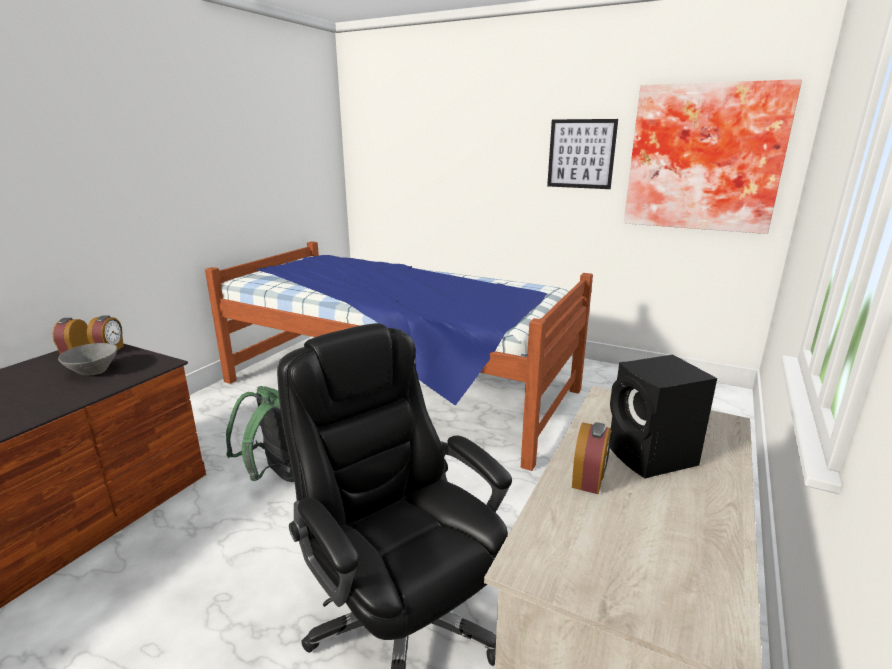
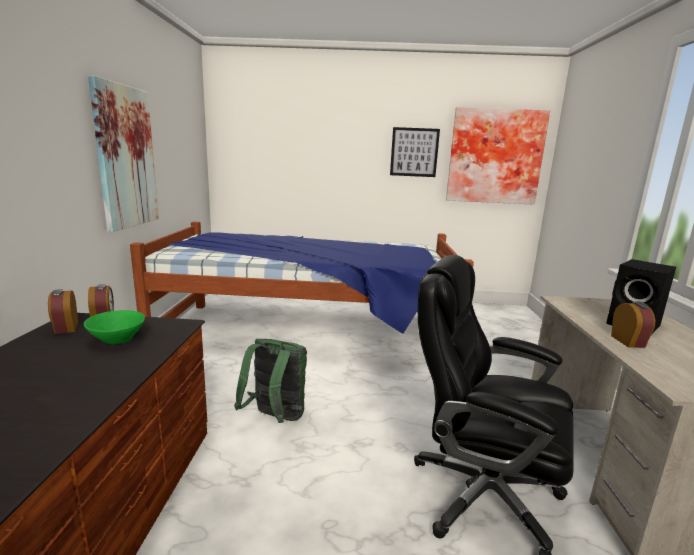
camera: 25 degrees left, 5 degrees down
(93, 372) = (118, 340): grey bowl -> green bowl
(203, 178) = (126, 157): none -> picture

